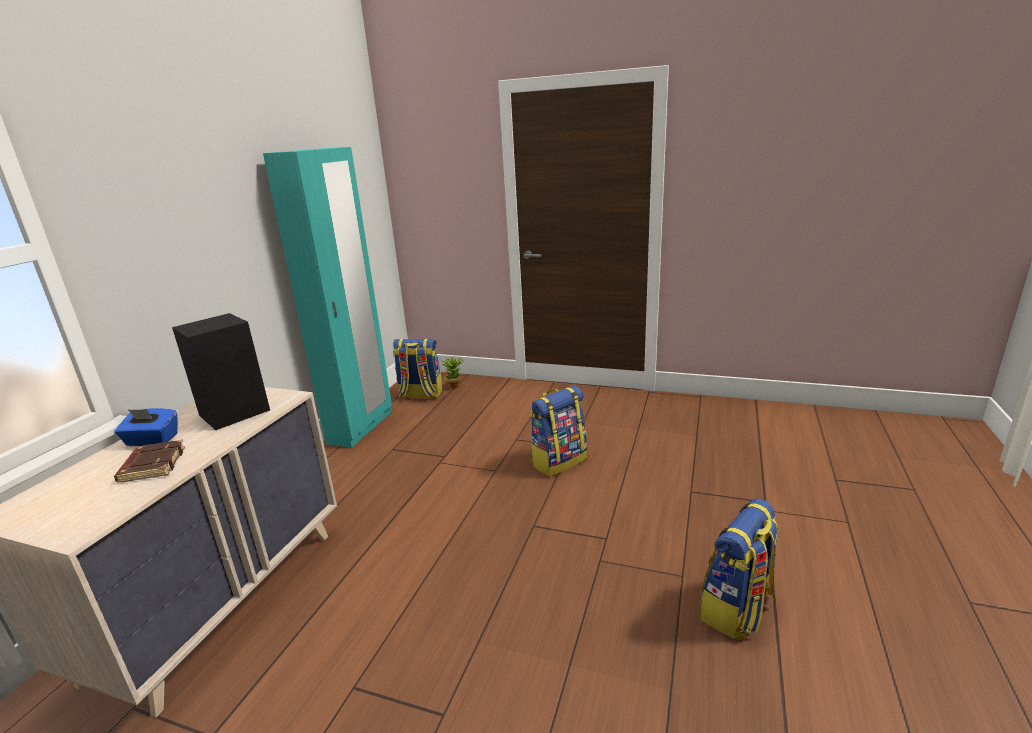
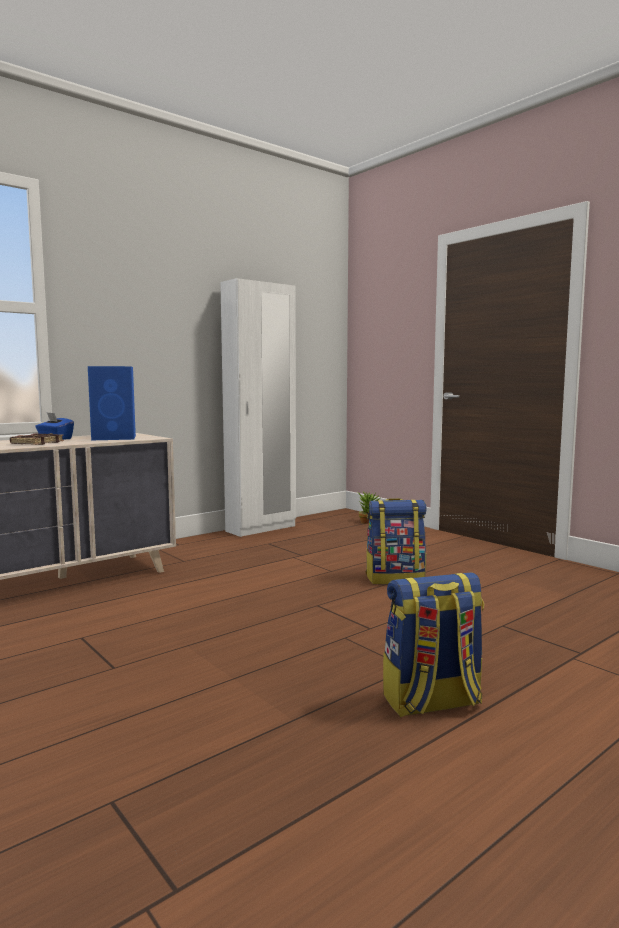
camera: 30 degrees right, 15 degrees down
(236, 412) = (115, 438): black speaker -> blue speaker
(361, 427) = (261, 529): turquoise wardrobe -> white wardrobe
(420, 394) = (331, 521): backpack -> none

